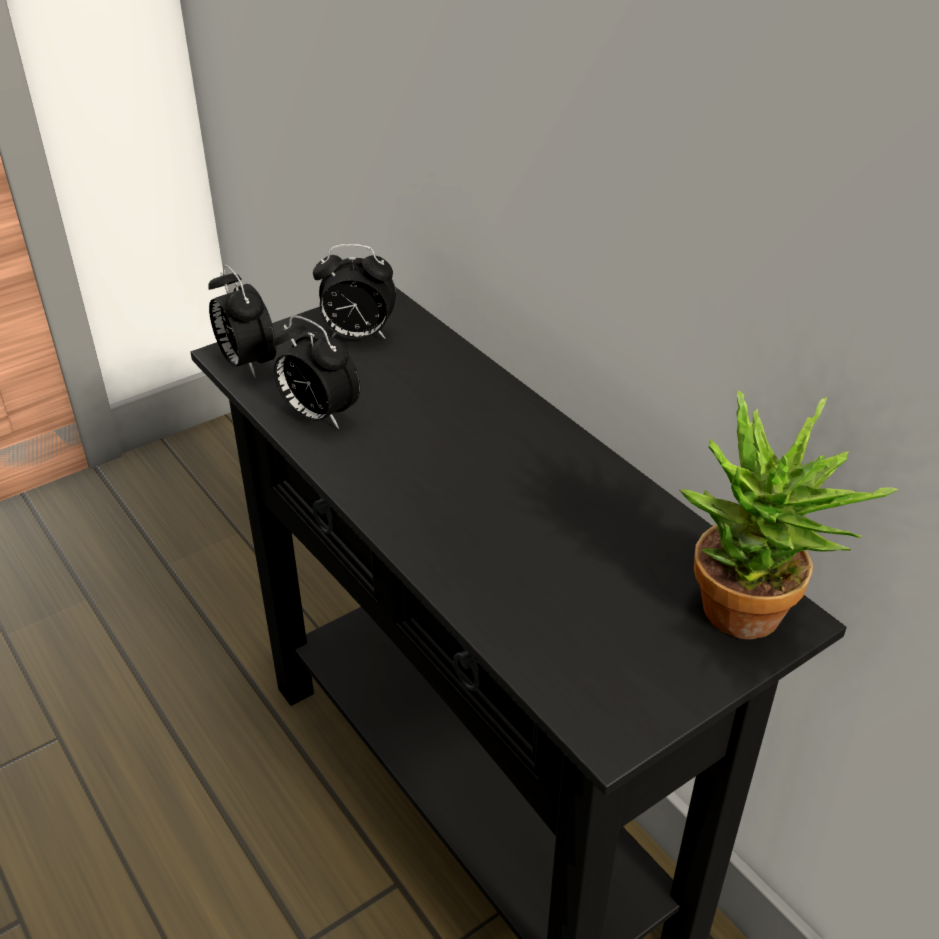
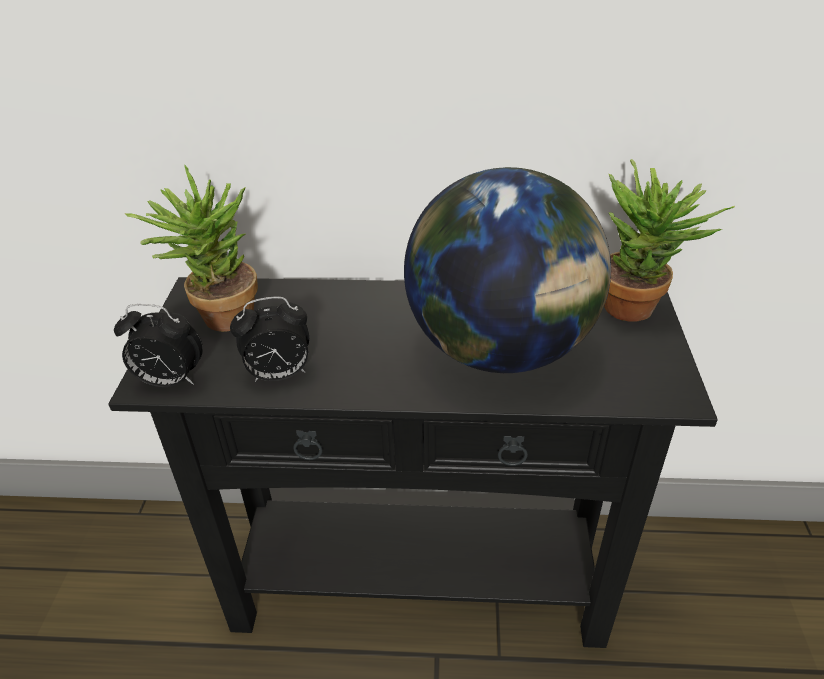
camera: 50 degrees left, 0 degrees up
(357, 336) = (218, 317): alarm clock -> potted plant
(525, 540) = (501, 349): none -> globe

